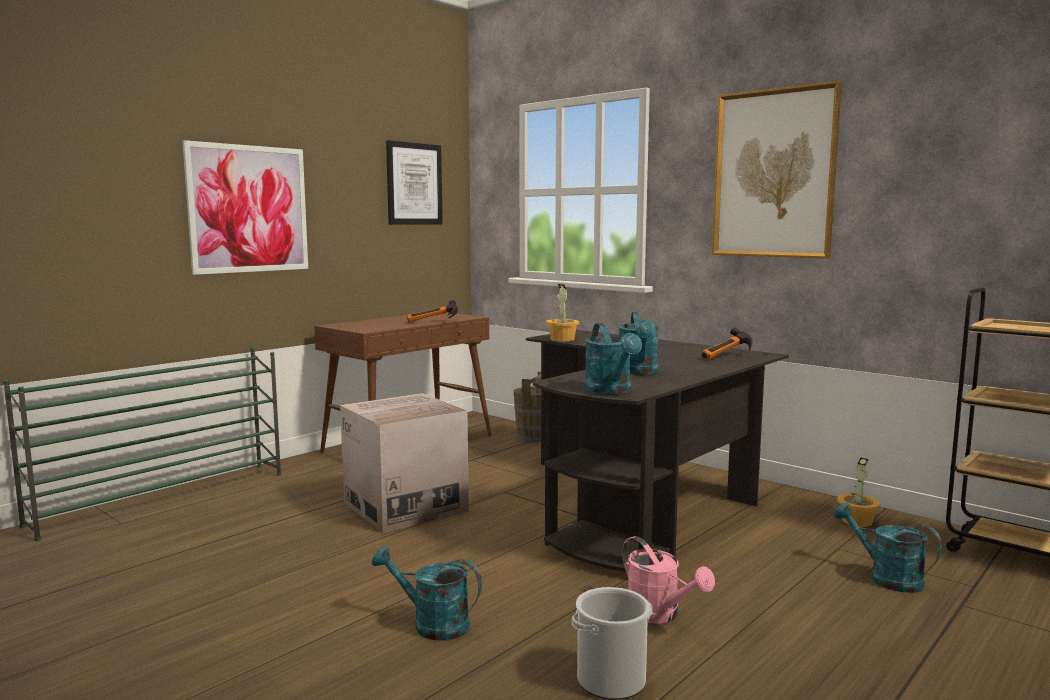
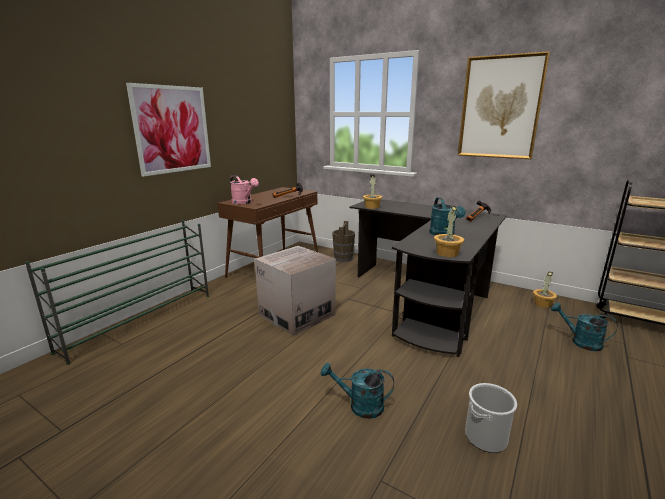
camera: 10 degrees left, 10 degrees up
(414, 184) = (266, 108): picture -> none
(611, 391) = (447, 253): turquoise watering can -> potted plant
(660, 615) = (483, 382): pink watering can -> pink watering can (244, 203)

